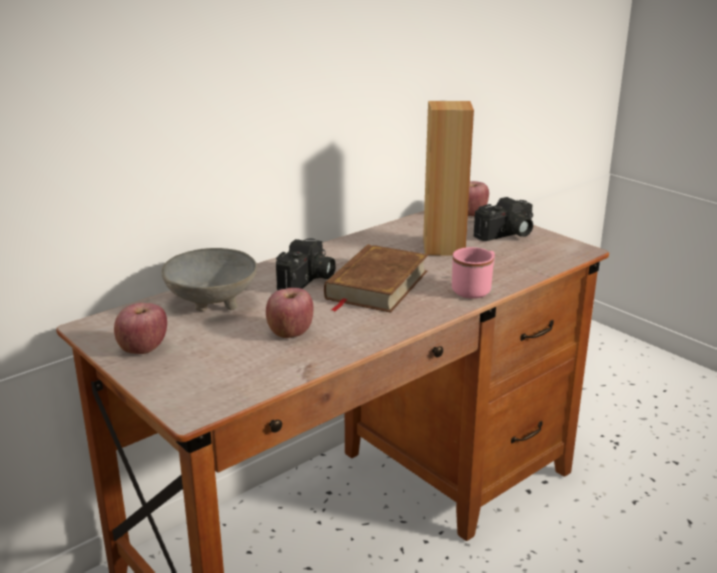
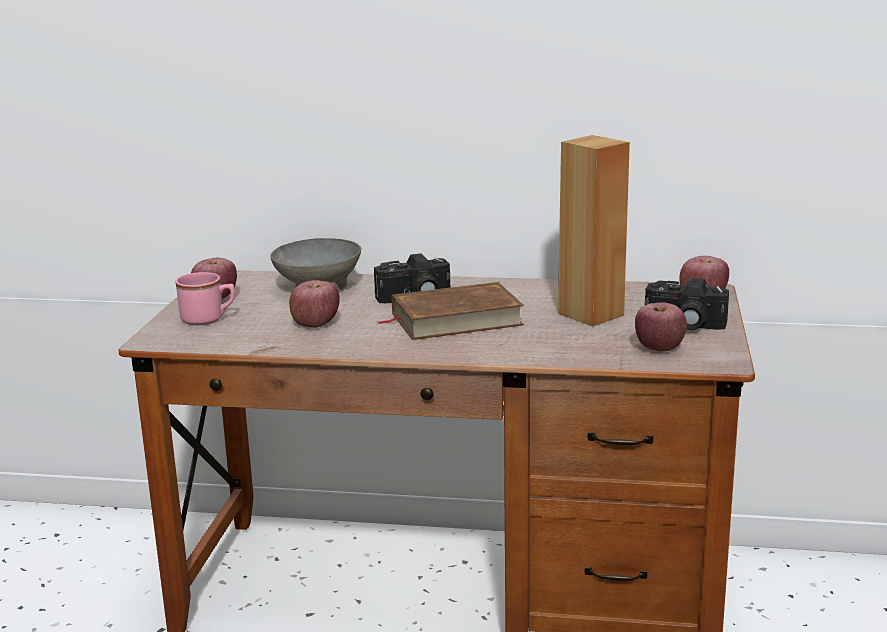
camera: 50 degrees right, 5 degrees down
(475, 289) = (523, 351): pink mug -> pink mug (208, 319)
(534, 255) = (659, 348): none -> apple

